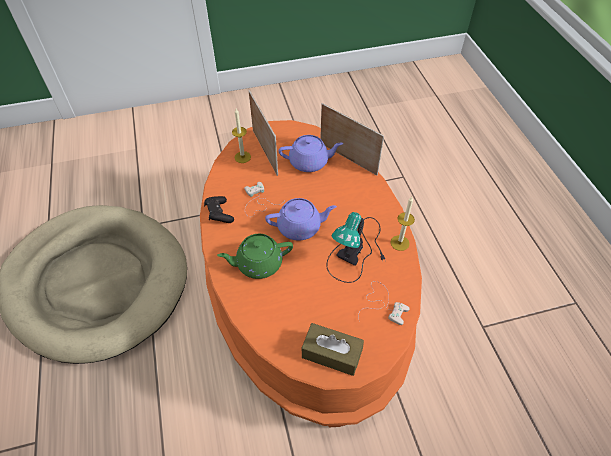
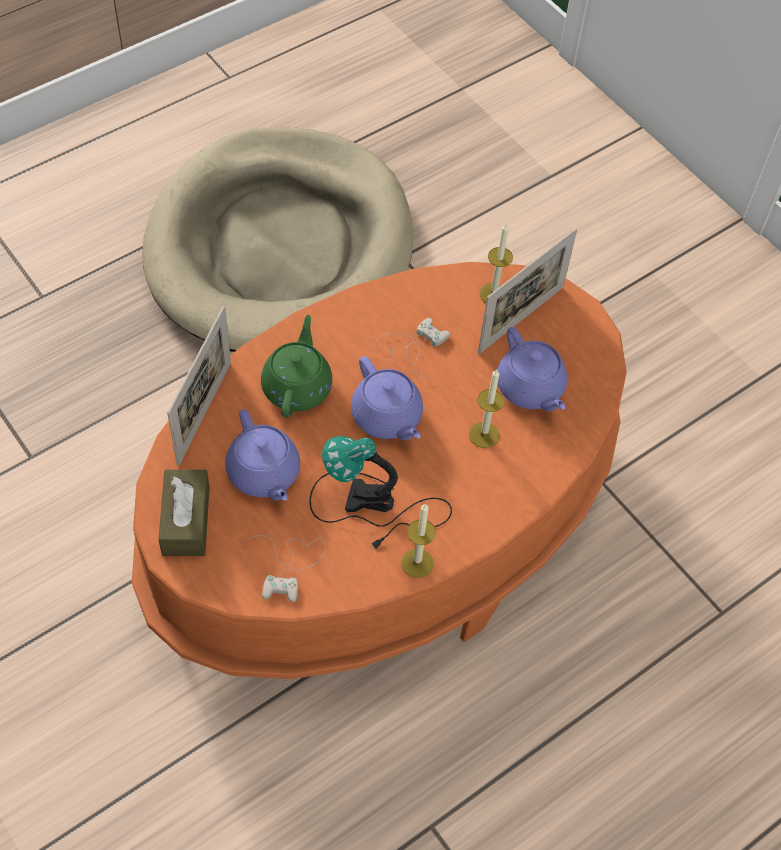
camera: 65 degrees right, 5 degrees up
(219, 214) = (365, 307): black game controller -> none
(258, 264) = (297, 386): green teapot -> green teapot turned 45 degrees clockwise
(313, 299) = (264, 474): none -> purple teapot
(330, 189) = (484, 435): none -> candle
(348, 158) = (568, 441): picture frame -> picture frame (204, 413)

